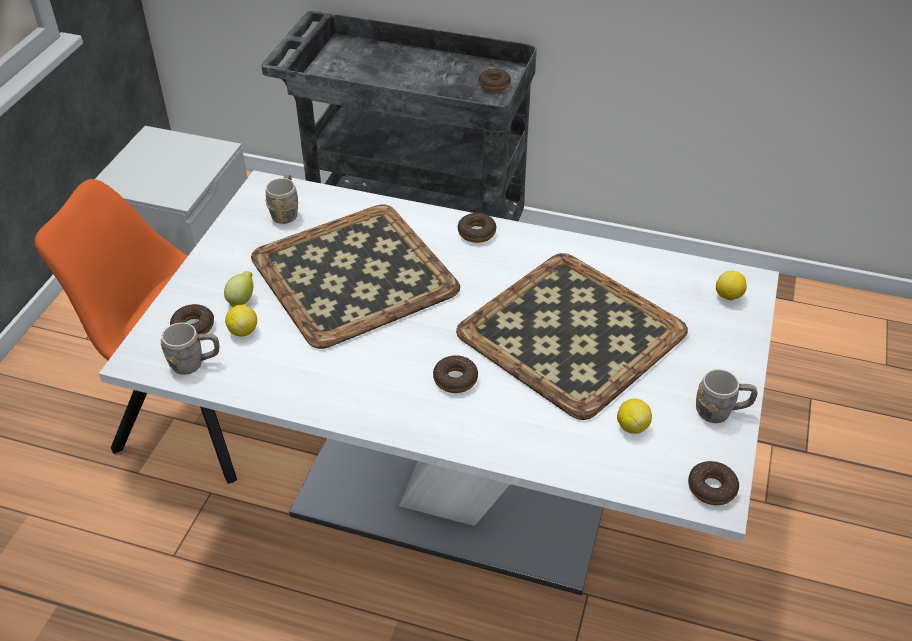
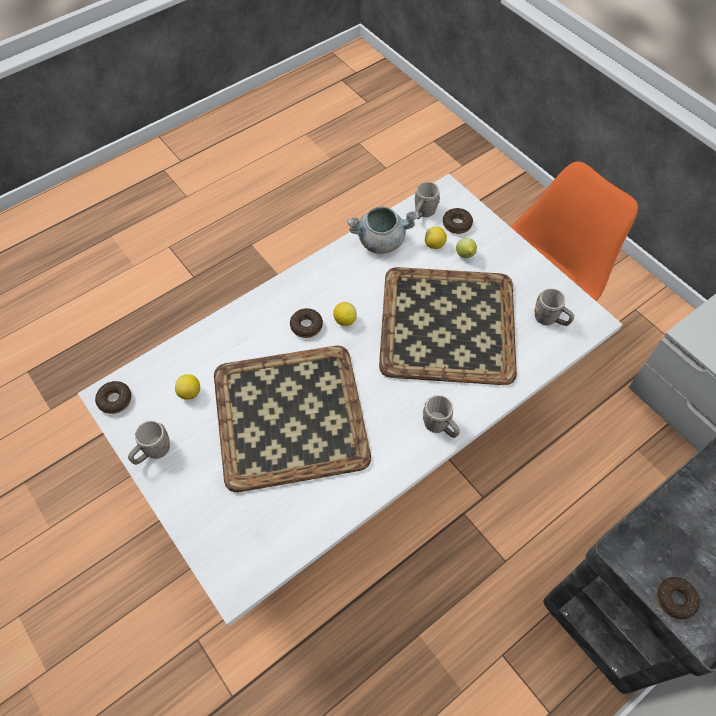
camera: 125 degrees right, 15 degrees up
(272, 379) = (381, 241): none -> grey cooking pot
(476, 232) = (440, 427): donut -> grey mug
(728, 296) = (235, 554): lemon -> lemon (345, 320)

